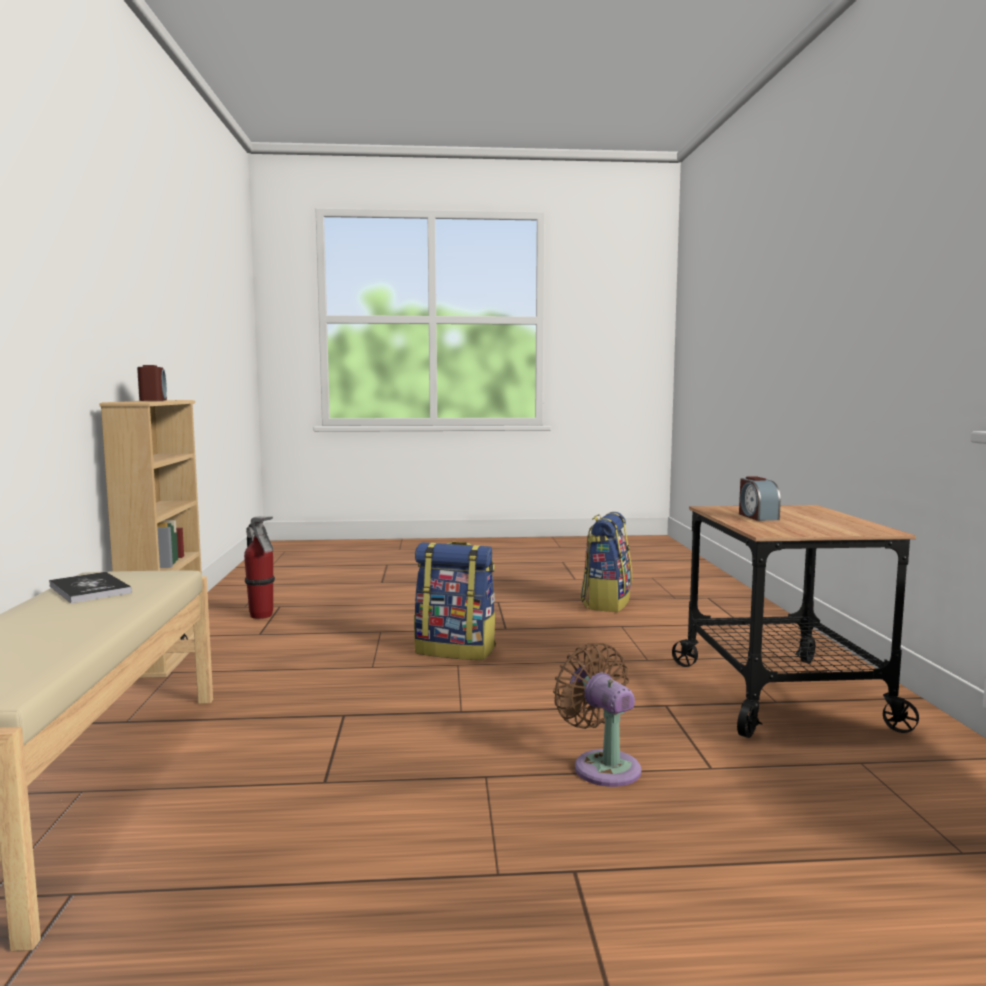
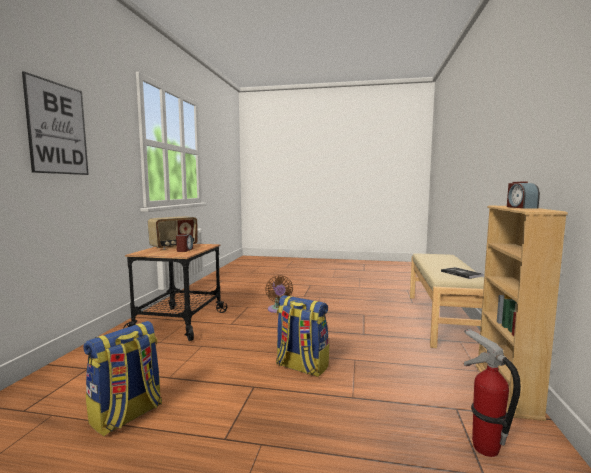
camera: 165 degrees left, 0 degrees up
(822, 522) = (174, 247): none -> radio
(851, 279) = (57, 128): none -> picture

